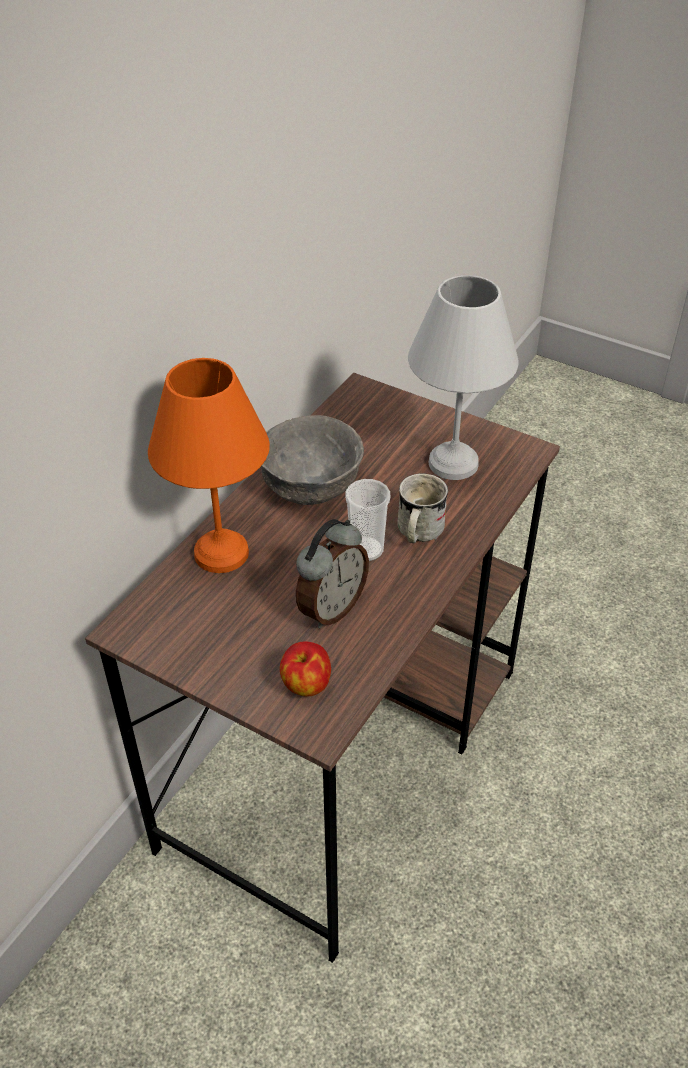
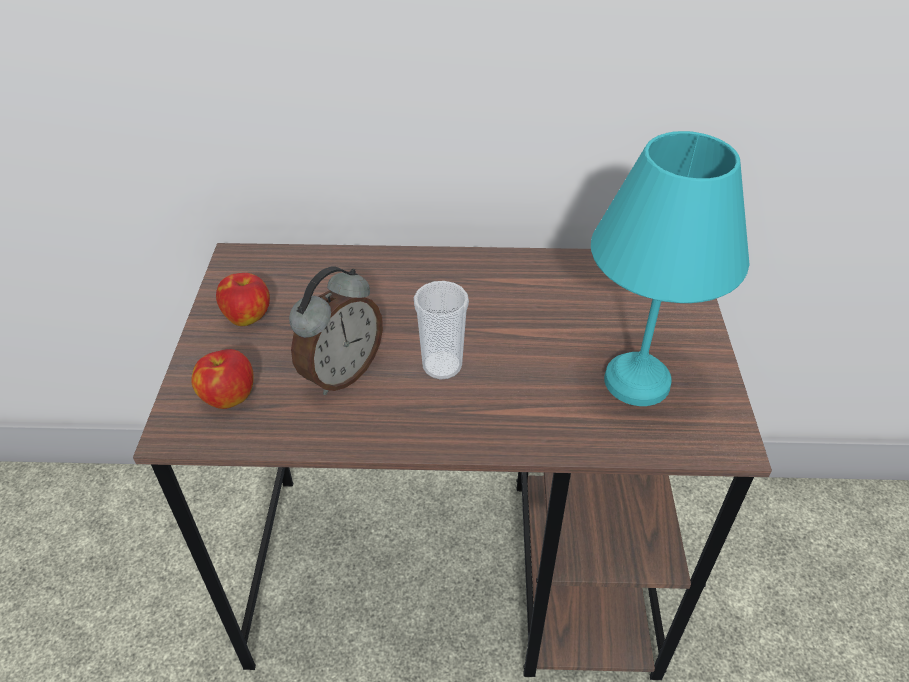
camera: 60 degrees right, 0 degrees up
(215, 645) = (248, 316): none -> apple
(223, 551) = (367, 272): orange table lamp -> none
(312, 487) = (499, 291): grey bowl -> none
(331, 608) = (341, 373): alarm clock -> alarm clock turned 60 degrees counterclockwise
(417, 533) = (498, 395): white mug -> none
(456, 463) = (639, 383): white table lamp -> turquoise table lamp

